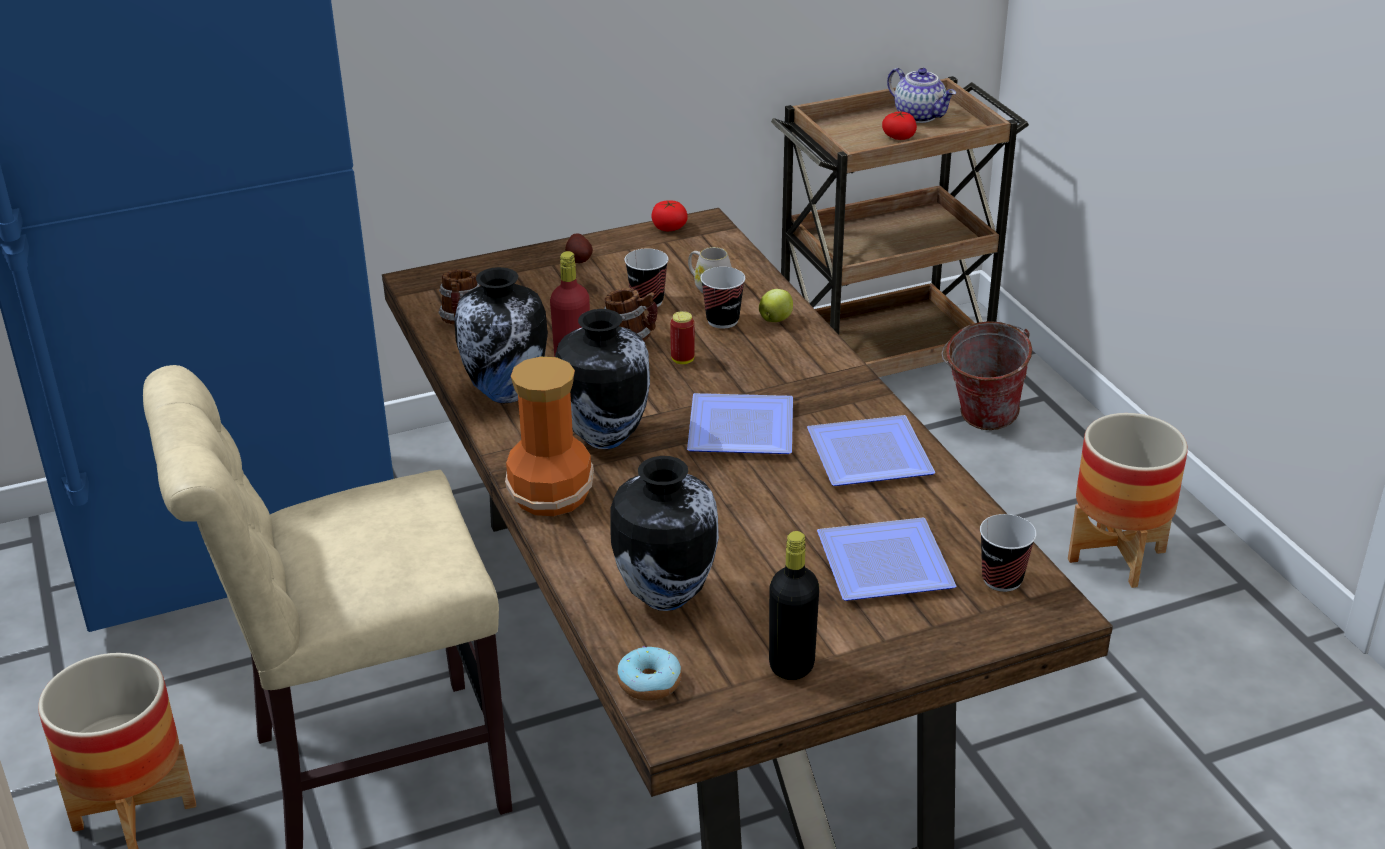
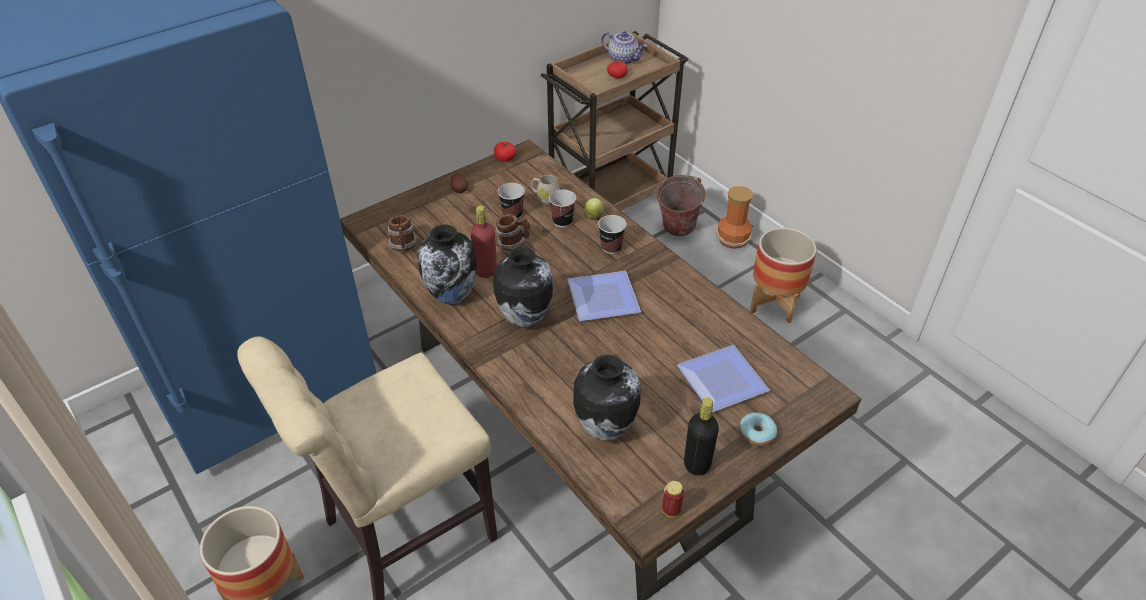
camera: 15 degrees left, 10 degrees up
(552, 494) = (508, 366): vase -> vase (733, 239)
(649, 683) = (619, 495): donut -> donut (756, 434)
(682, 360) = (550, 254): can -> can (671, 510)
(872, 453) = (685, 302): plate -> none
(1002, 579) = (790, 378): cup -> cup (611, 247)

